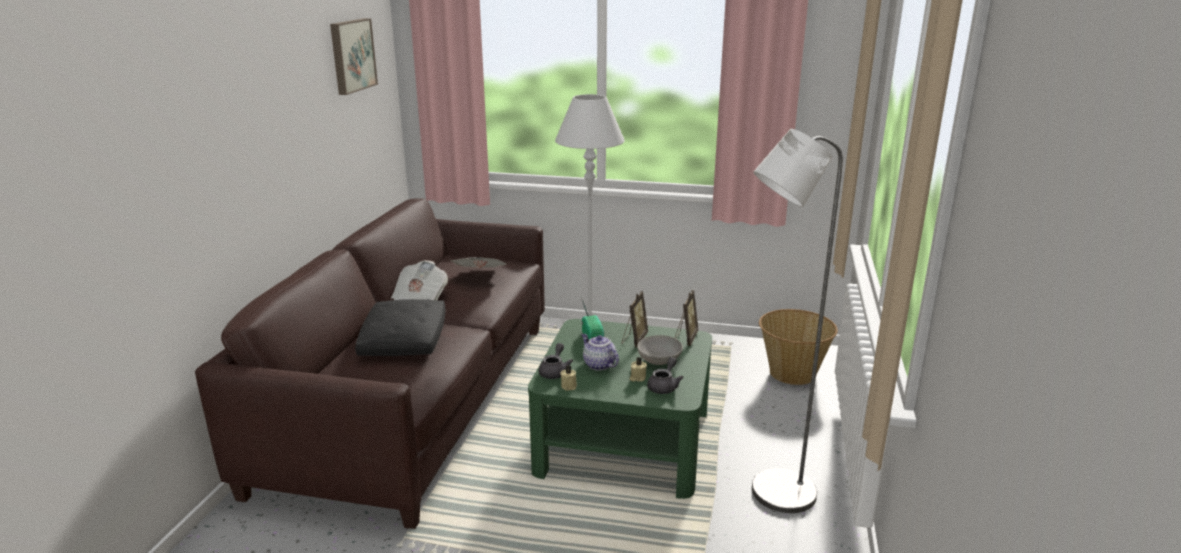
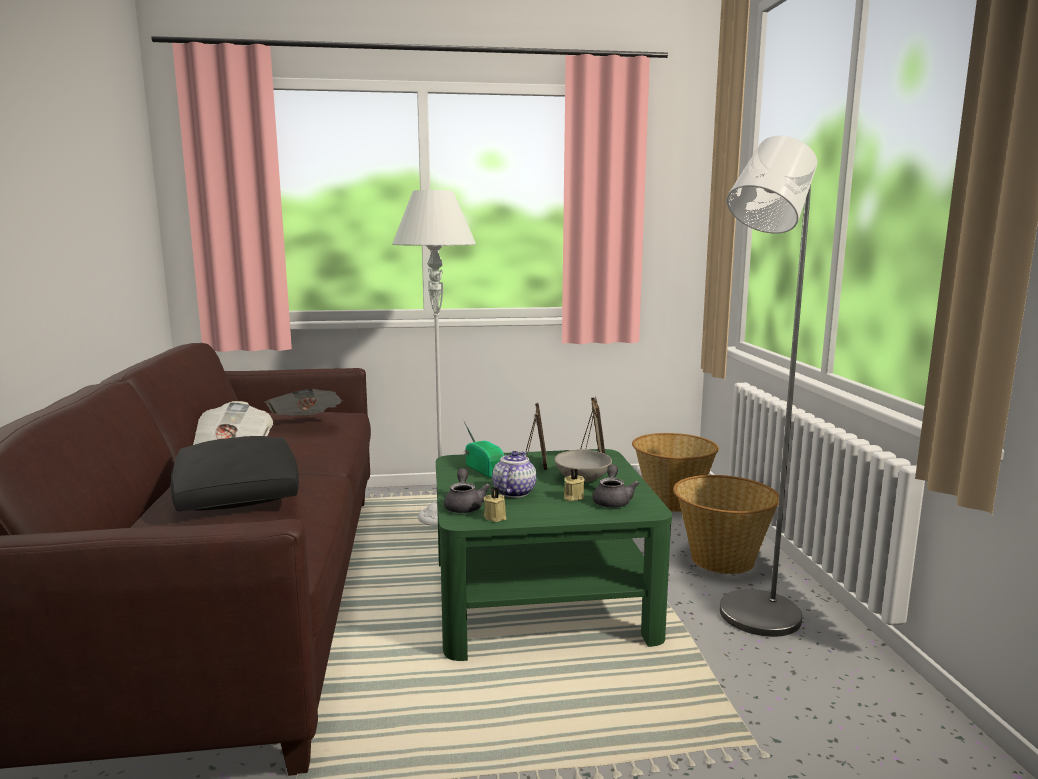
camera: 20 degrees left, 10 degrees down
(351, 55) = (105, 139): picture -> none
(598, 365) = (514, 492): teapot -> teapot turned 75 degrees clockwise
(791, 437) = (721, 560): none -> basket

